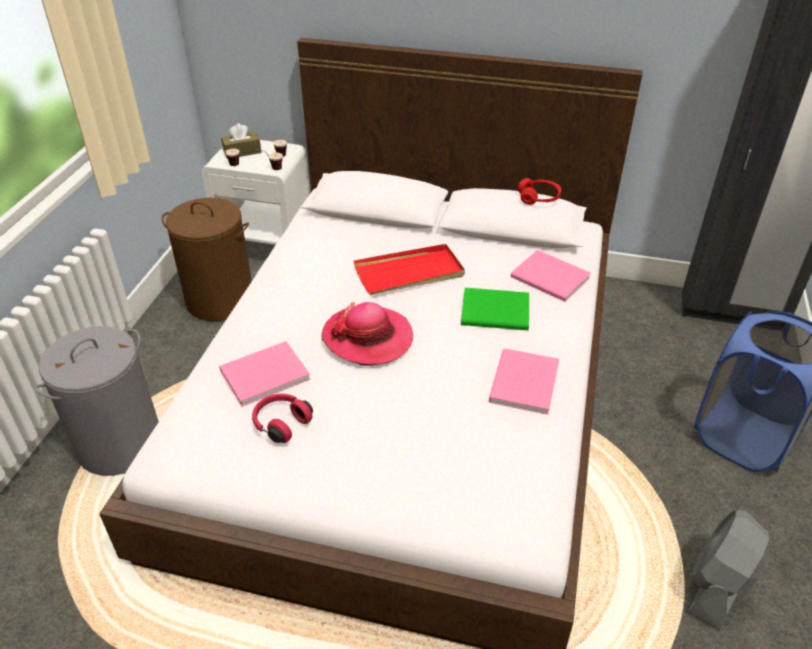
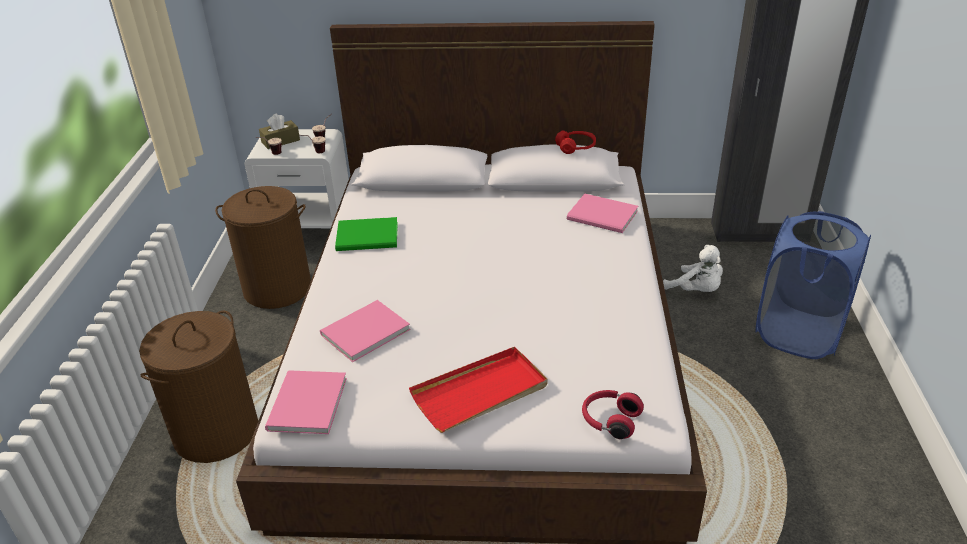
camera: 10 degrees left, 5 degrees down
(120, 443) = (216, 431): grey laundry basket -> brown laundry basket
(281, 423) = (395, 370): red headphones -> red headphones (610, 420)
(368, 337) = (452, 287): hat -> none
(410, 273) = (473, 228): red tray -> red tray (480, 392)
(497, 312) = (564, 250): green book -> green book (369, 237)
(522, 384) = (605, 305): pink book -> pink book (305, 405)
(643, 369) = (696, 290): none -> white plush toy
(718, 586) = (811, 456): grey fan -> none

